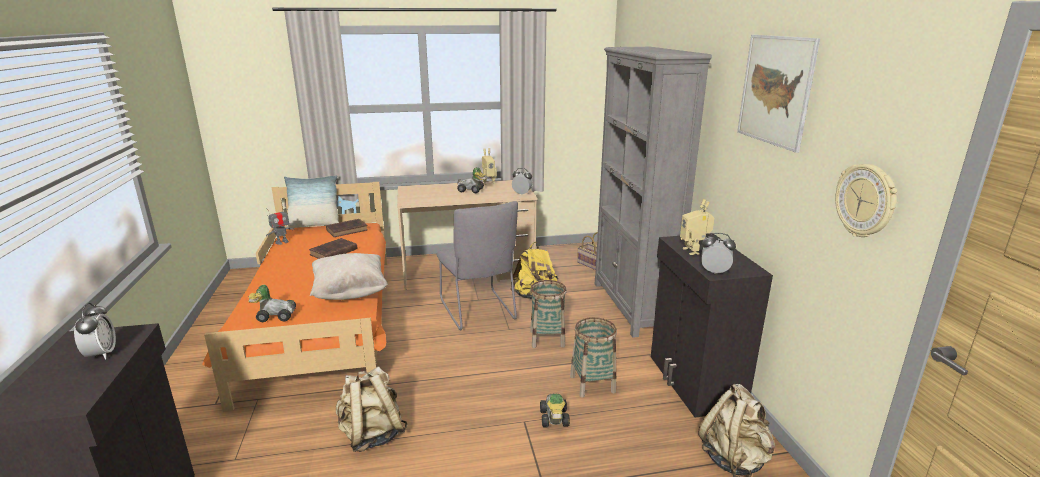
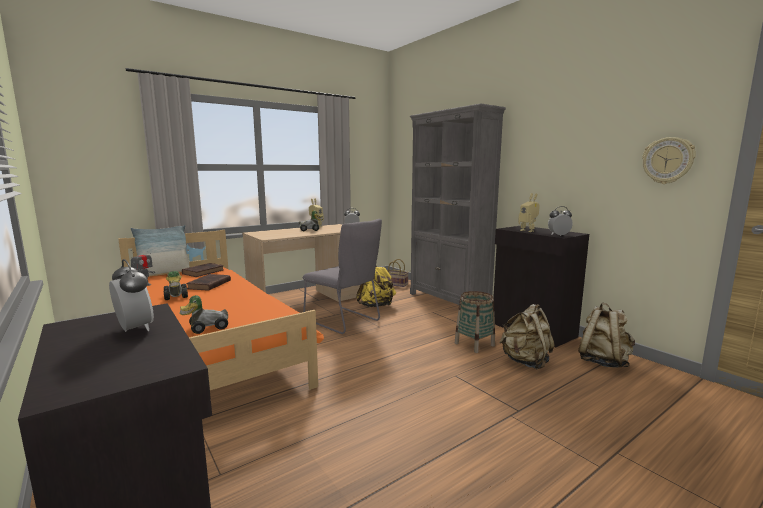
camera: 25 degrees left, 10 degrees down
(350, 293) = (262, 304): beige pillow -> none
(372, 435) = (344, 416): beige backpack -> beige backpack (526, 362)
(547, 339) = (413, 327): basket -> none
(553, 420) = (474, 369): toy car -> toy car (175, 297)
(775, 90) = (570, 116): picture -> none

